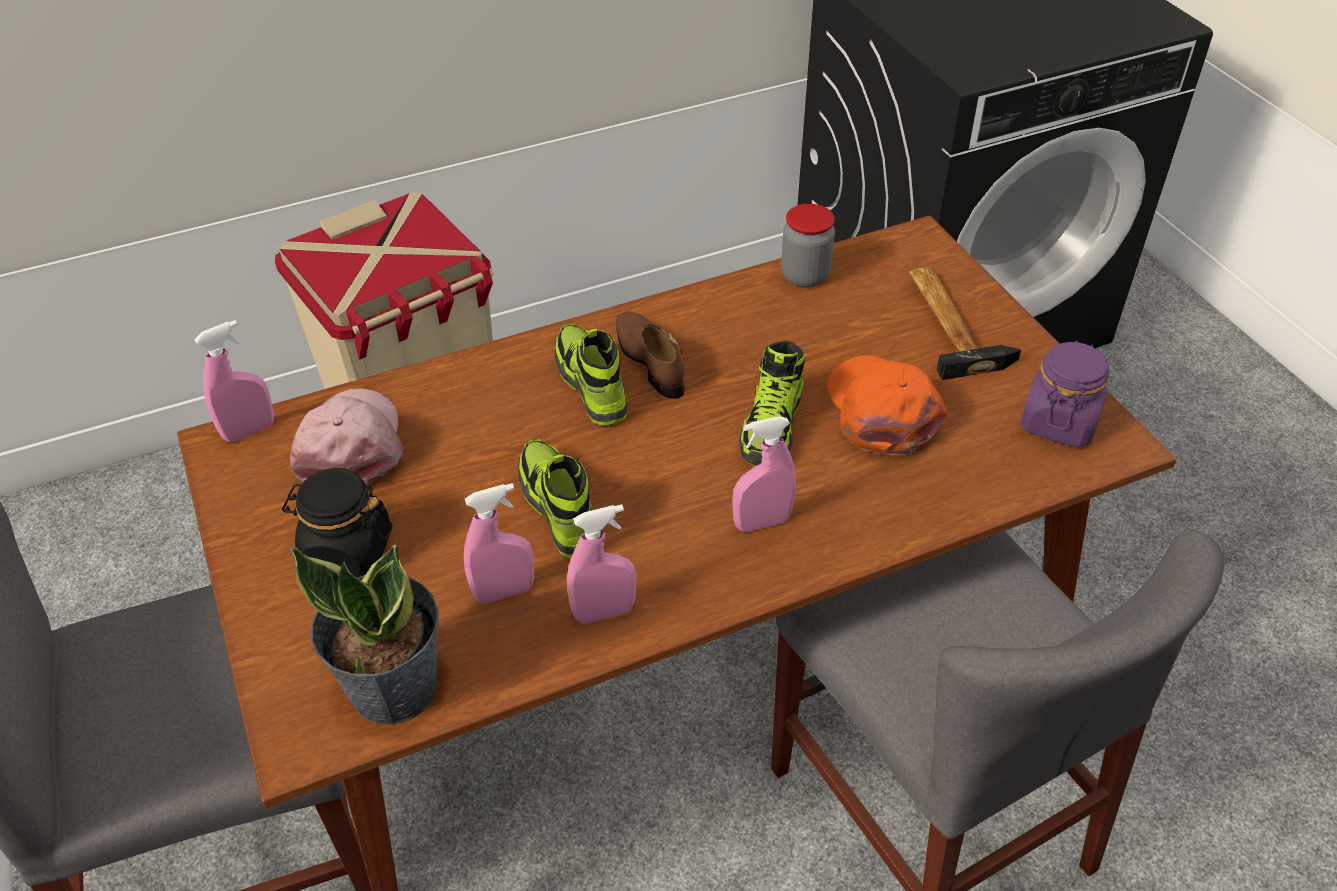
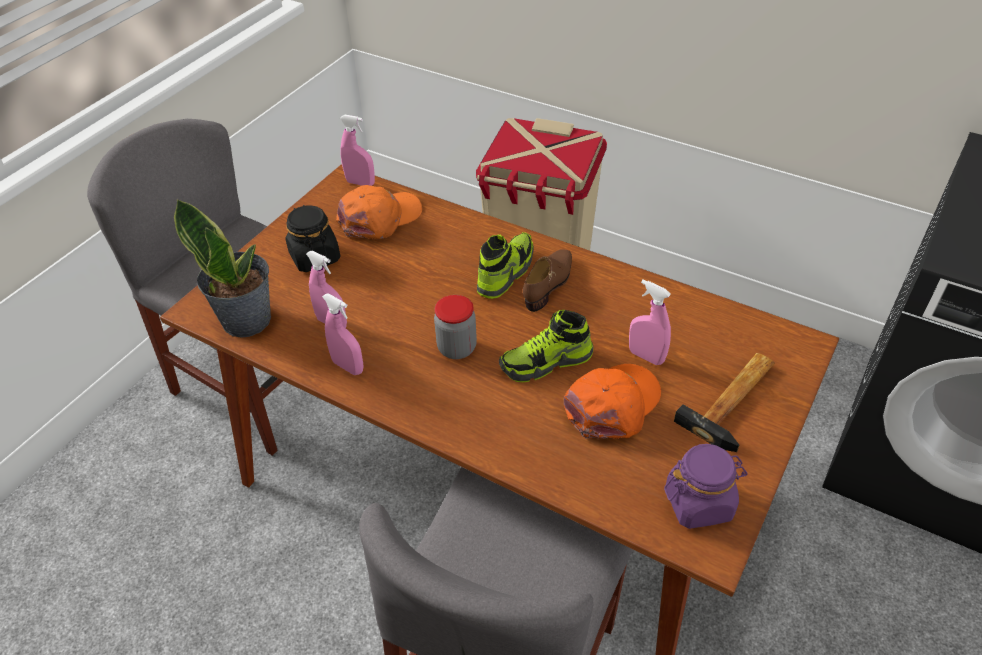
camera: 55 degrees right, 0 degrees up
(350, 446) = (380, 218): pink cap -> orange cap
(558, 508) = (404, 311): shoe -> none
(762, 522) = (466, 396): pink spray bottle -> pink spray bottle (646, 356)
(805, 276) = (698, 309): jar -> jar (457, 348)

